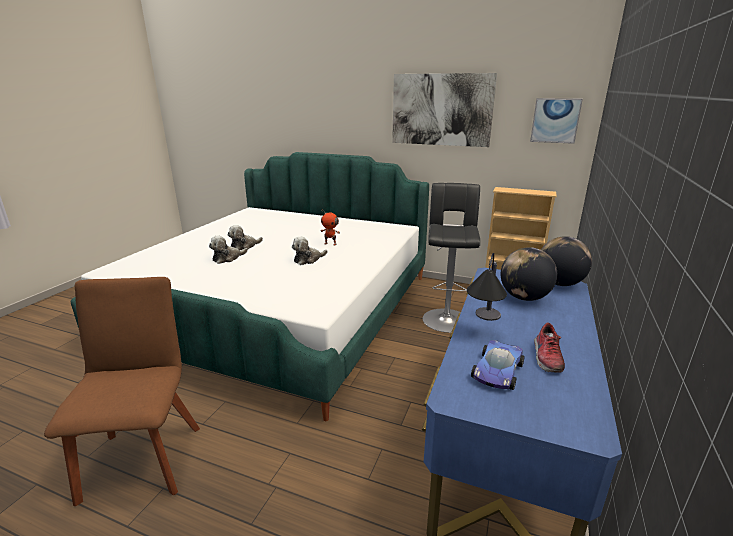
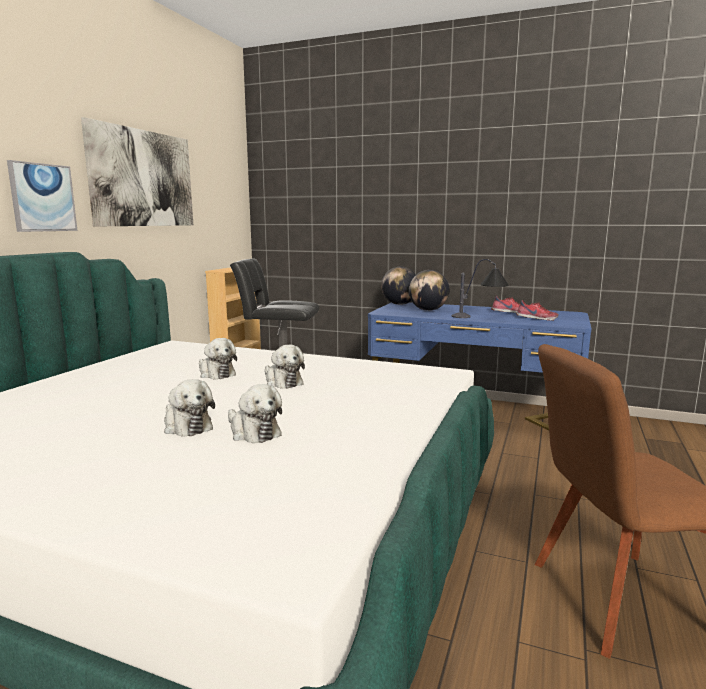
camera: 90 degrees left, 10 degrees down
(330, 243) = (216, 373): toy robot -> plush toy
(497, 371) = (536, 318): toy car -> shoe
(555, 120) = (228, 195): picture -> picture (42, 197)

